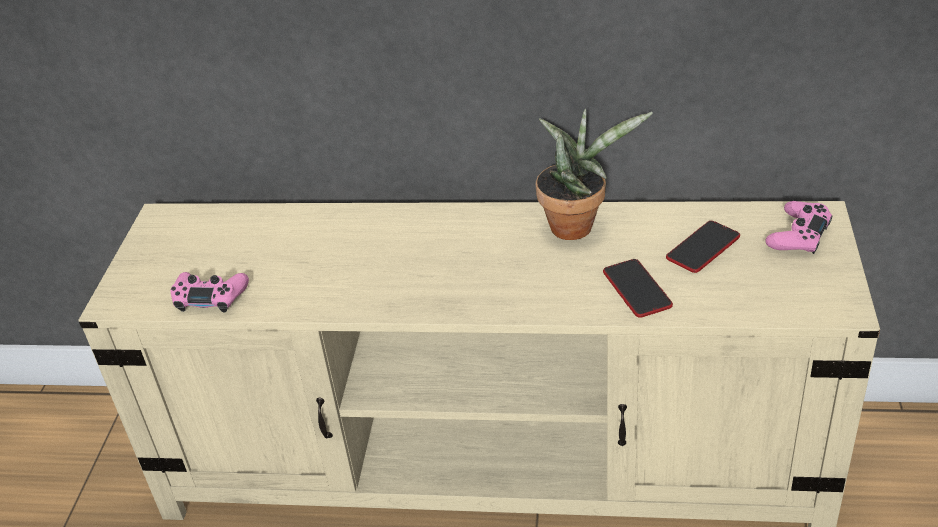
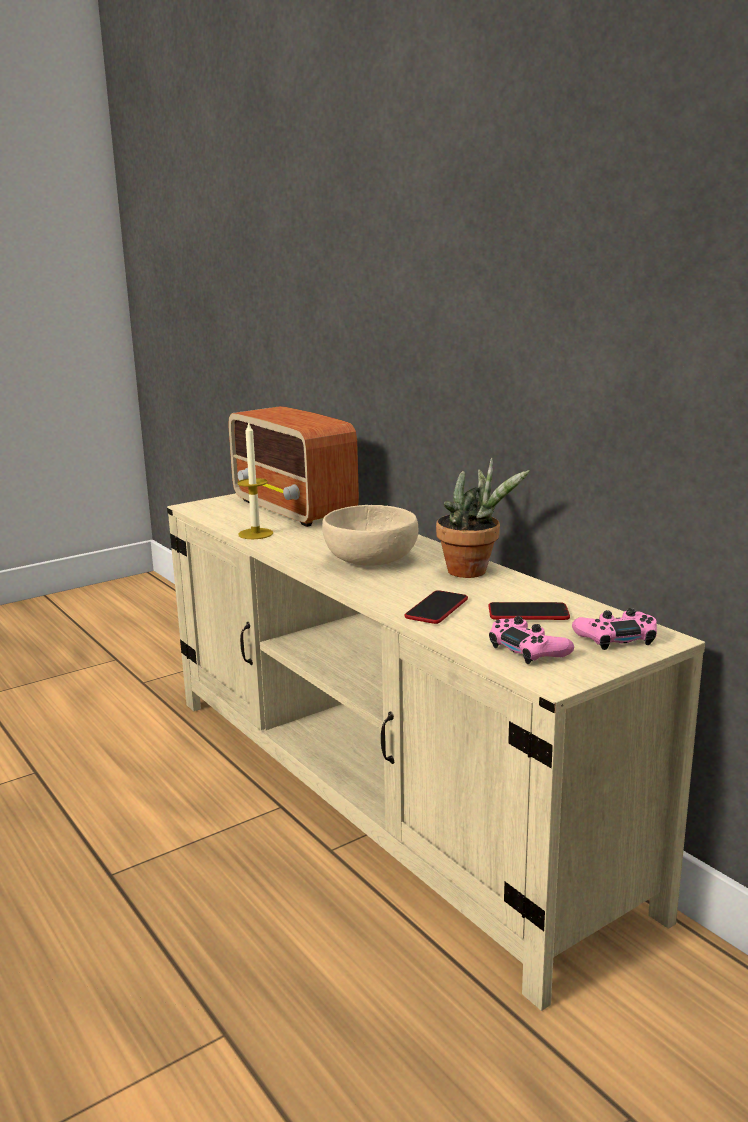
camera: 45 degrees right, 20 degrees down
(210, 297) = (229, 520): pink game controller -> pink game controller (528, 649)
(245, 238) = (294, 509): none -> radio
(285, 299) = (255, 534): none -> candle
(467, 265) = (369, 559): none -> beige bowl

